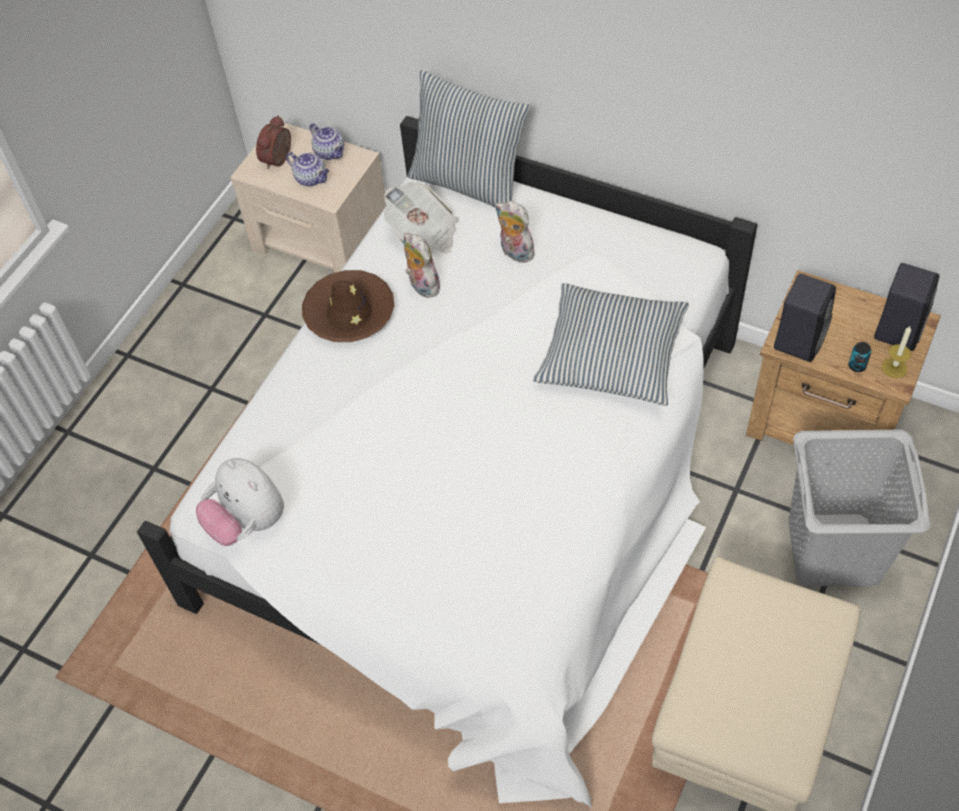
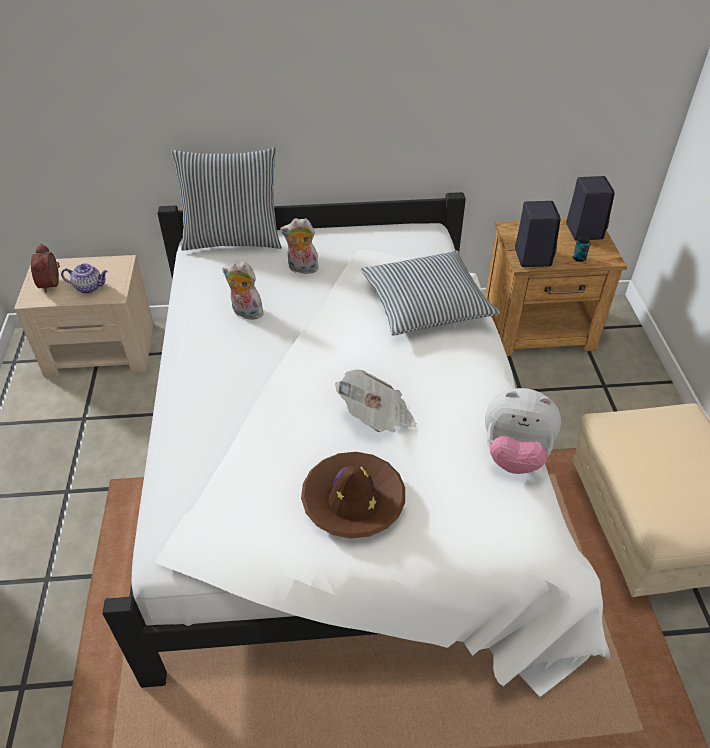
camera: 35 degrees left, 10 degrees down
(247, 522) = (221, 546): plush toy -> plush toy (515, 454)
(330, 152) = (94, 266): teapot -> none
(349, 313) = (198, 352): brown hat -> brown hat (353, 501)
(423, 232) = (221, 280): newspaper -> newspaper (376, 416)
(834, 550) = (609, 400): grey laundry basket -> none
(894, 367) = (601, 251): candle -> none

